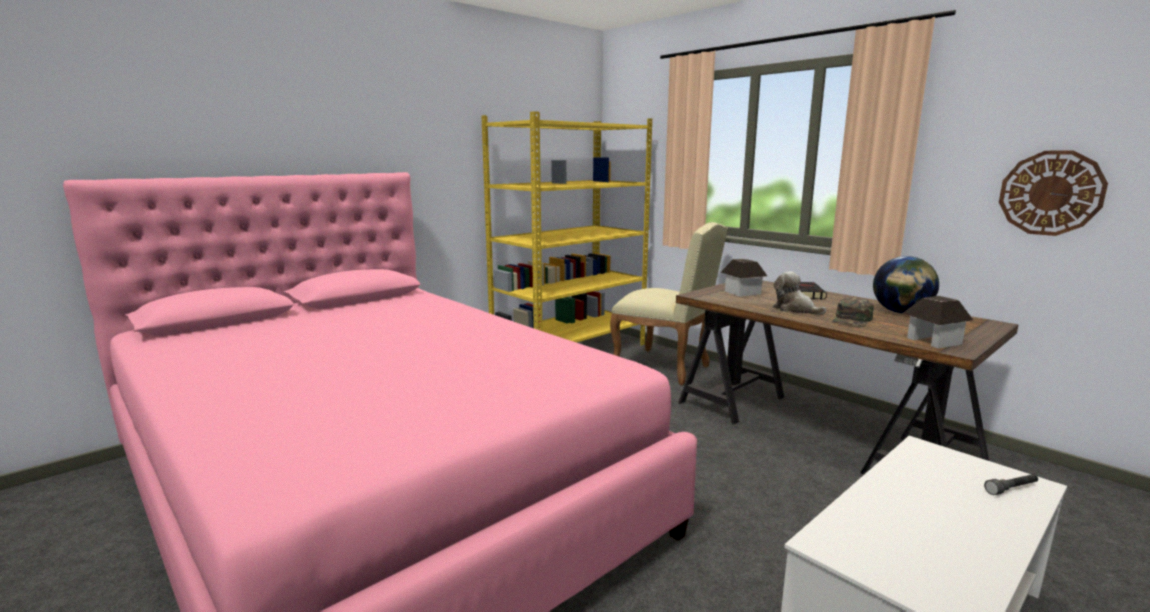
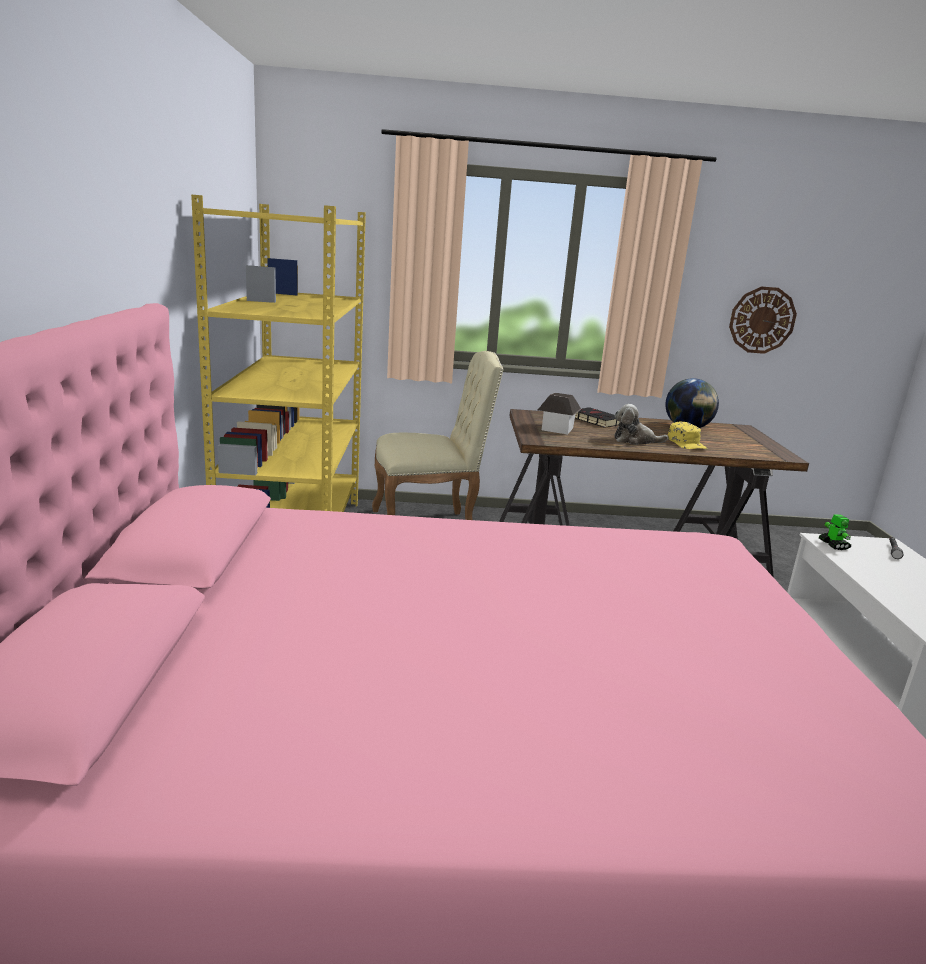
camera: 50 degrees left, 5 degrees up
(852, 320) = (687, 443): green cap -> yellow cap
(924, 455) = (833, 545): none -> toy robot
(933, 341) = (762, 452): toy house -> none

